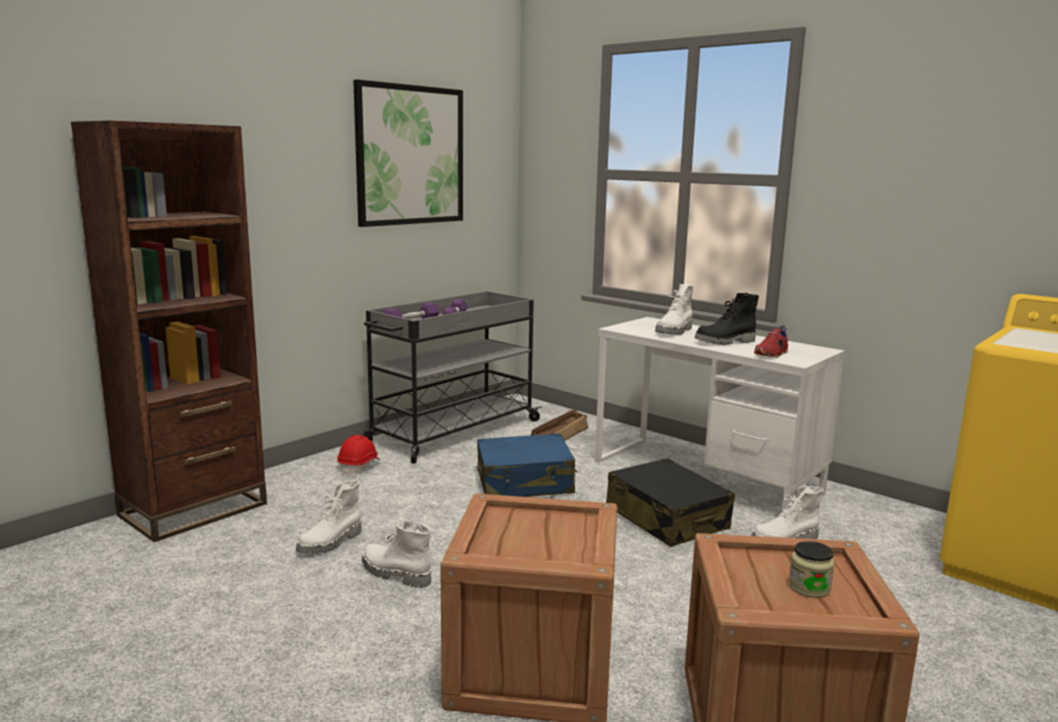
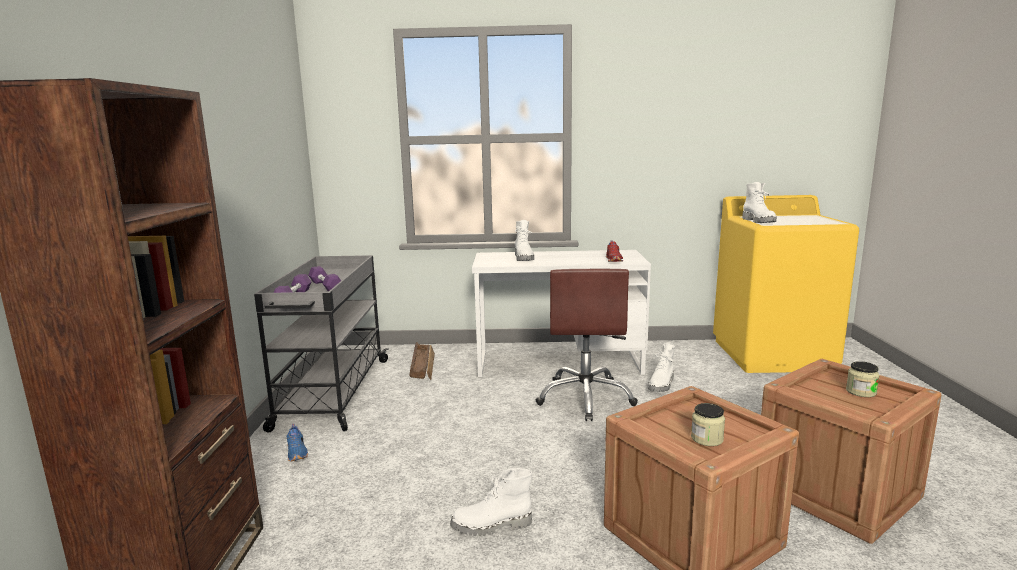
camera: 40 degrees left, 0 degrees up
(331, 543) = (393, 530): white boot -> white boot (759, 221)
(359, 466) = (297, 452): red hard hat -> blue shoe
(410, 155) = (251, 129): picture -> none
(517, 544) = (707, 439): none -> jar
(525, 483) = (459, 411): blue suitcase -> none
(667, 519) = (586, 398): black suitcase -> brown office chair
(725, 342) = (570, 258): black boot -> none

